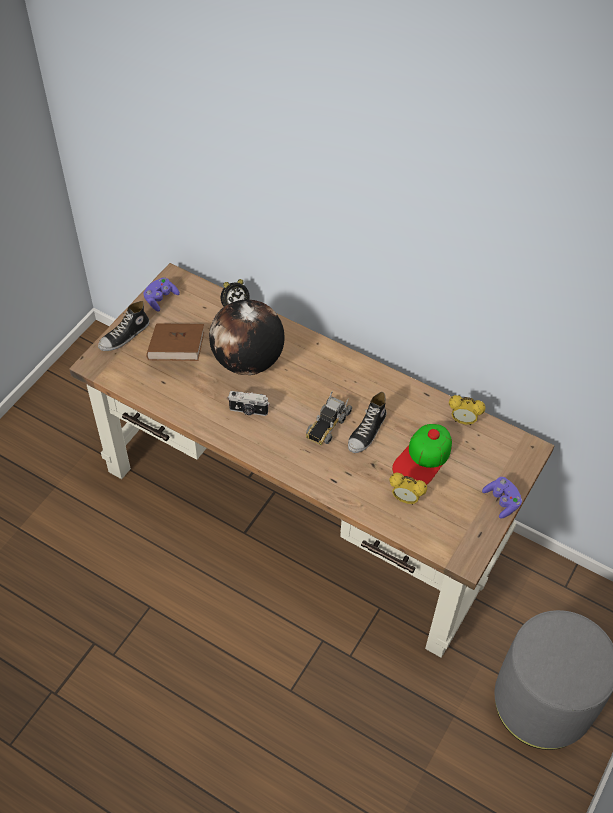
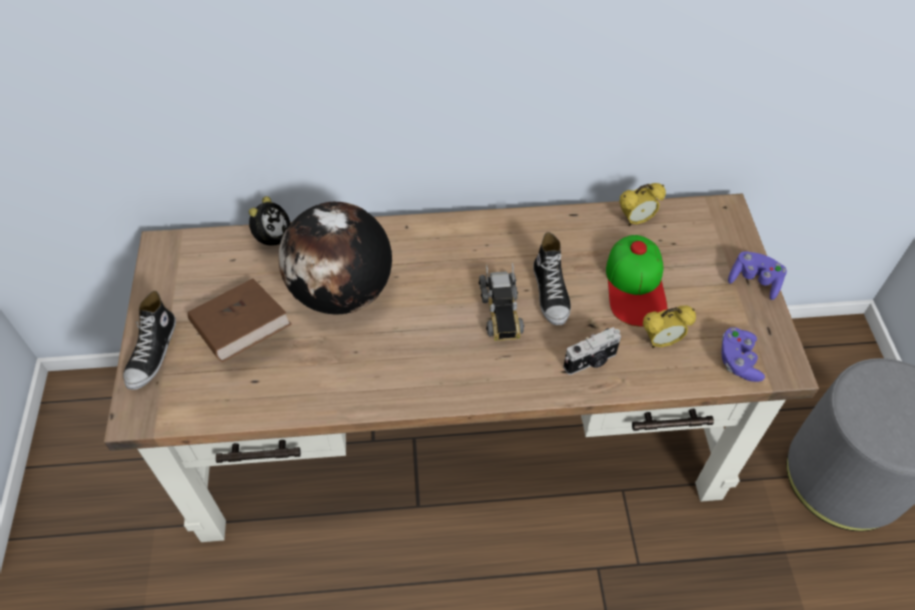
camera: 35 degrees left, 0 degrees up
(160, 299) = (165, 280): purple game controller -> purple game controller (738, 361)
(248, 411) = (394, 351): camera -> camera (591, 361)

